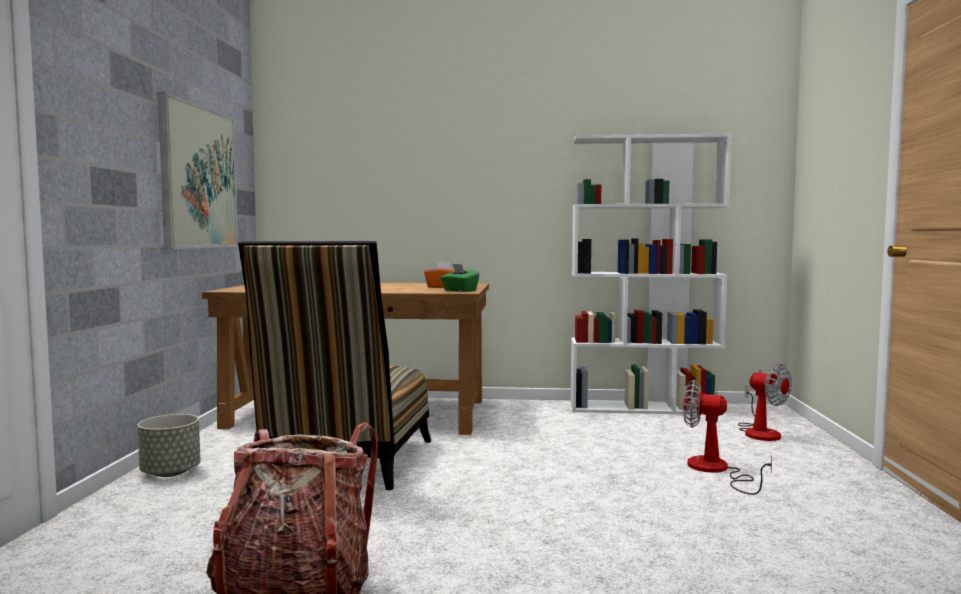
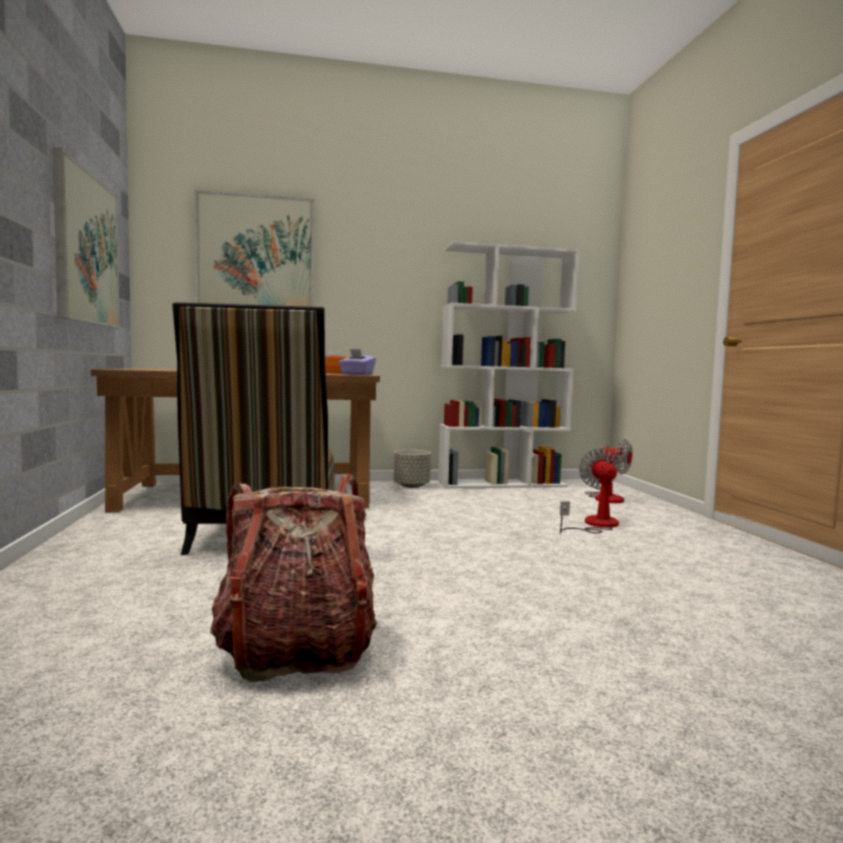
camera: 15 degrees left, 0 degrees up
(171, 472) = (77, 552): grey planter -> grey planter (411, 486)
(373, 161) = (256, 254): none -> picture
(459, 290) = (356, 374): green tissue box -> purple tissue box
(716, 471) = (595, 525): fan -> fan turned 75 degrees clockwise

